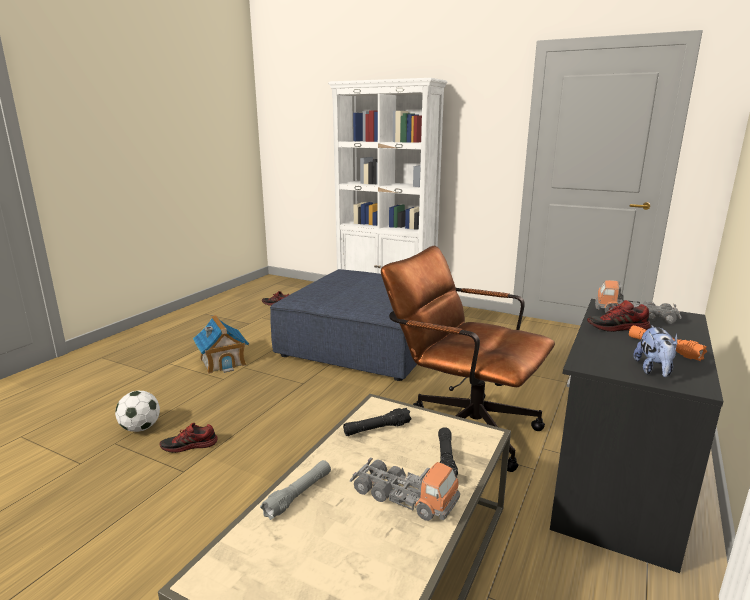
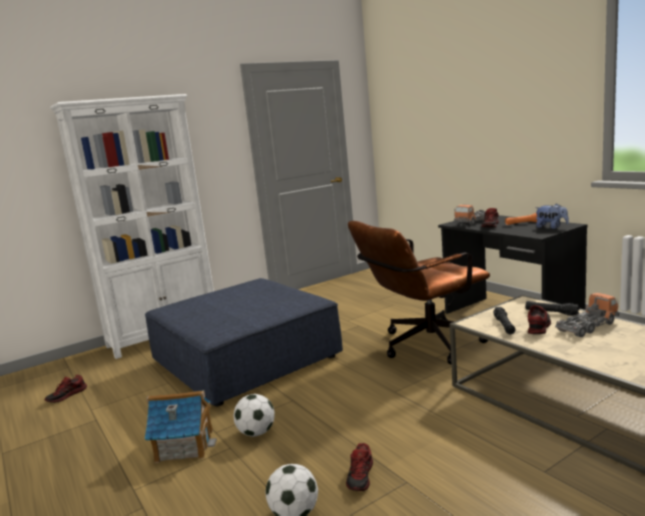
camera: 60 degrees left, 5 degrees down
(246, 383) = (256, 433): none -> football
(298, 495) = (580, 354): grey flashlight -> none
(385, 454) = (538, 326): none -> shoe

